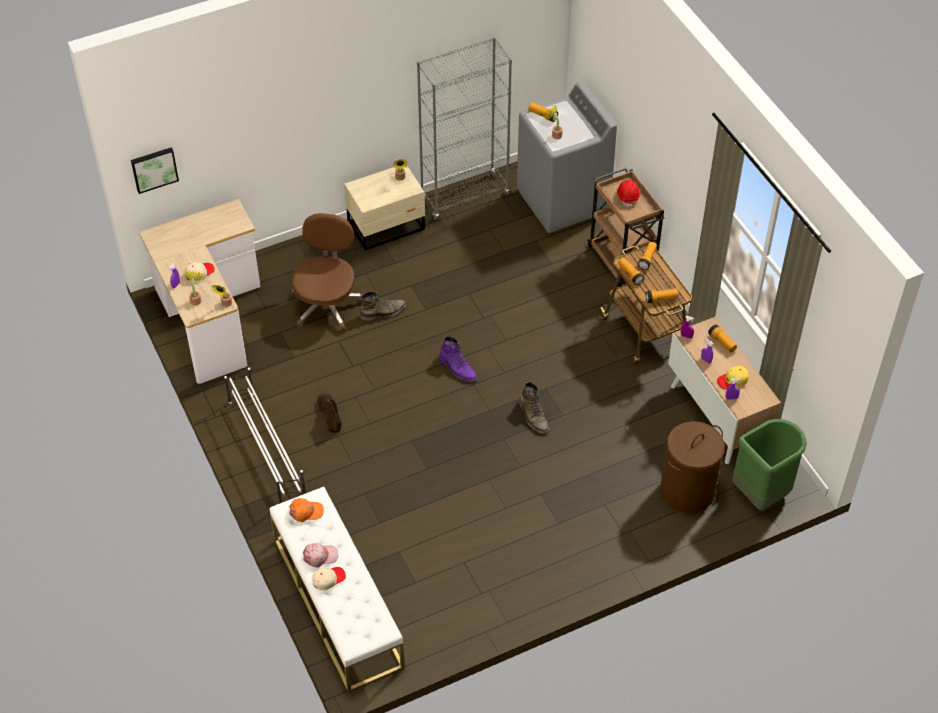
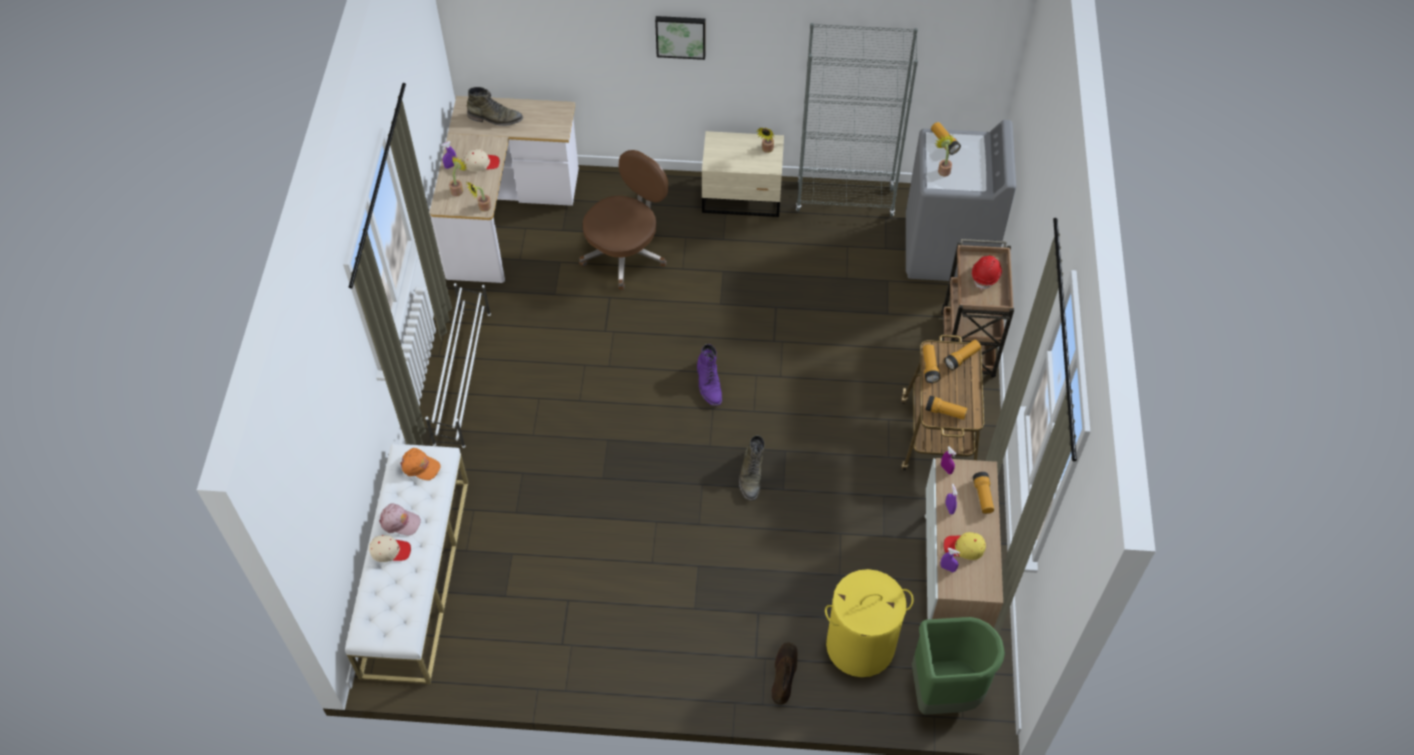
camera: 30 degrees right, 5 degrees up
(154, 169) = (479, 33): picture -> picture (681, 36)
(329, 414) = (547, 371): brown boot -> brown boot (784, 674)
(383, 312) = (675, 287): green boot -> green boot (495, 118)
(687, 491) = (860, 646): brown laundry basket -> yellow laundry basket

